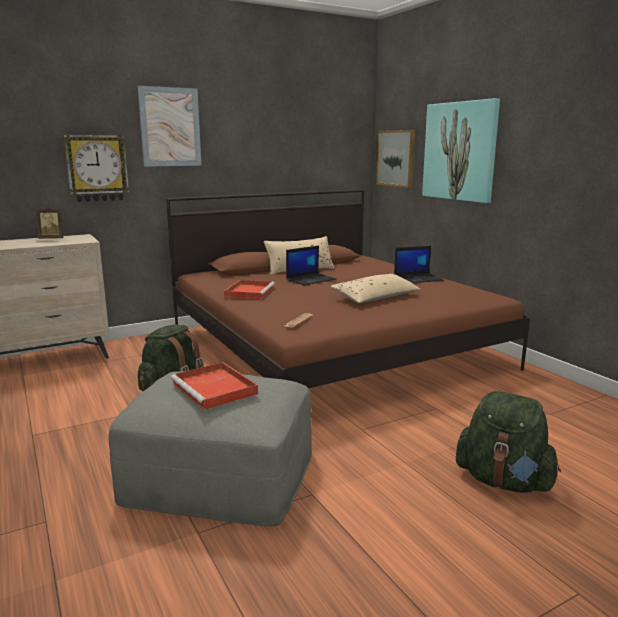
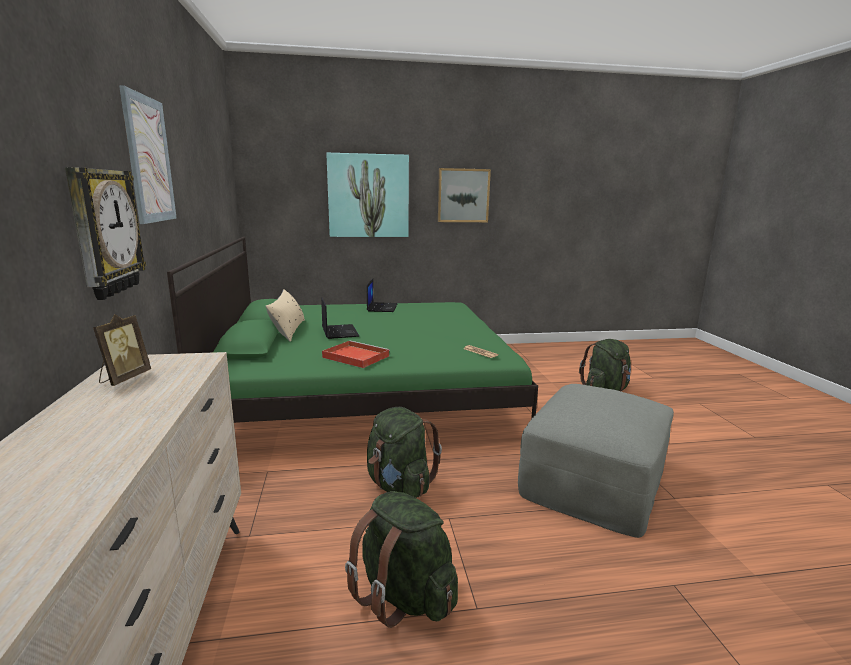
camera: 70 degrees left, 0 degrees up
(47, 411) = (404, 595): none -> green backpack
(215, 389) = (607, 403): red tray -> none
(333, 348) = (365, 391): brown bed -> green bed
(375, 297) = (424, 325): beige pillow -> none
(396, 158) = (278, 202): picture -> picture (463, 195)

